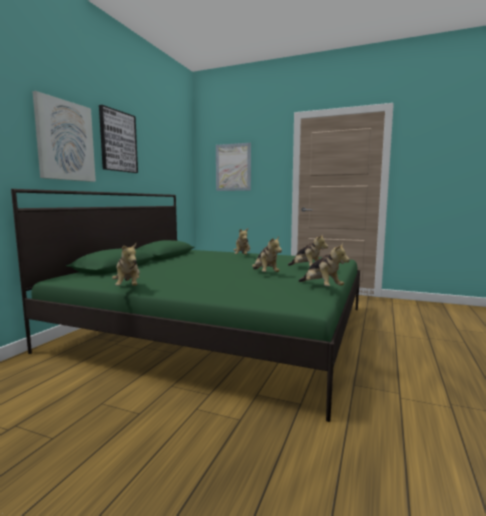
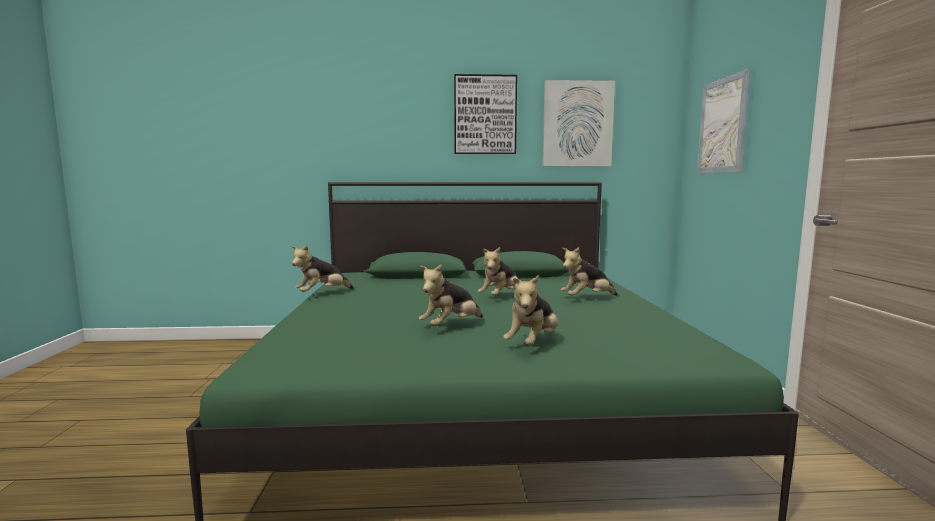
camera: 65 degrees right, 0 degrees up
(65, 141) = (401, 127): picture -> picture (577, 124)
(321, 288) = (369, 367): plush toy -> plush toy (500, 297)

